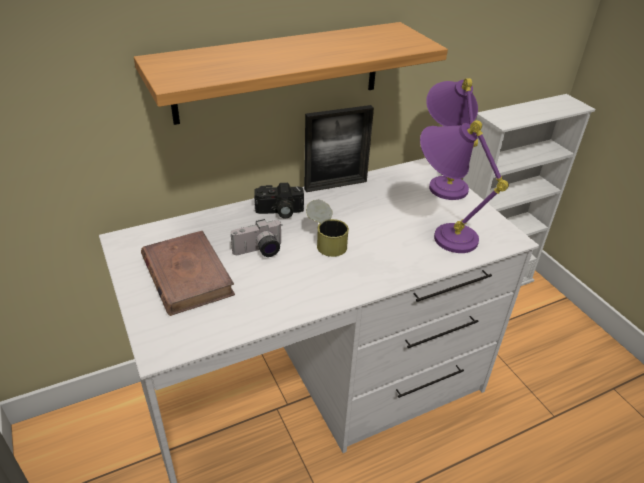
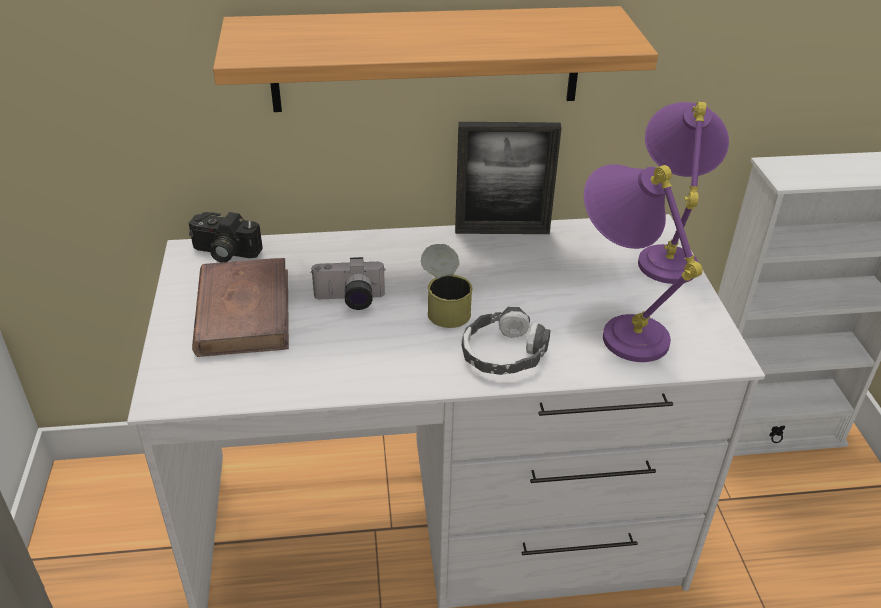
camera: 20 degrees right, 0 degrees up
(279, 212) = (404, 253): camera -> camera (224, 252)
(381, 265) = (503, 353): none -> headphones

